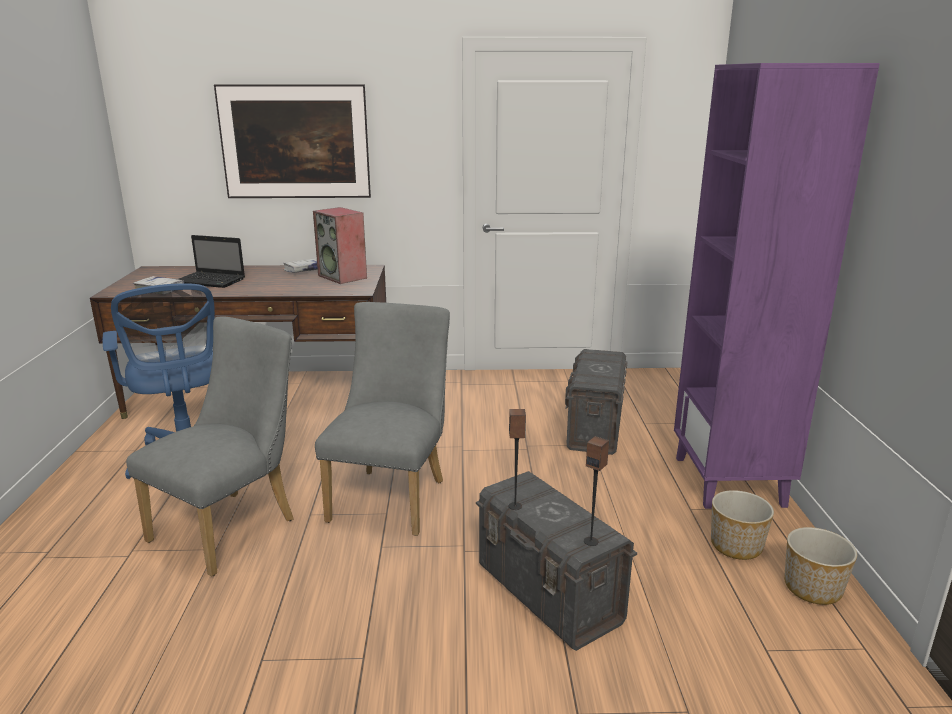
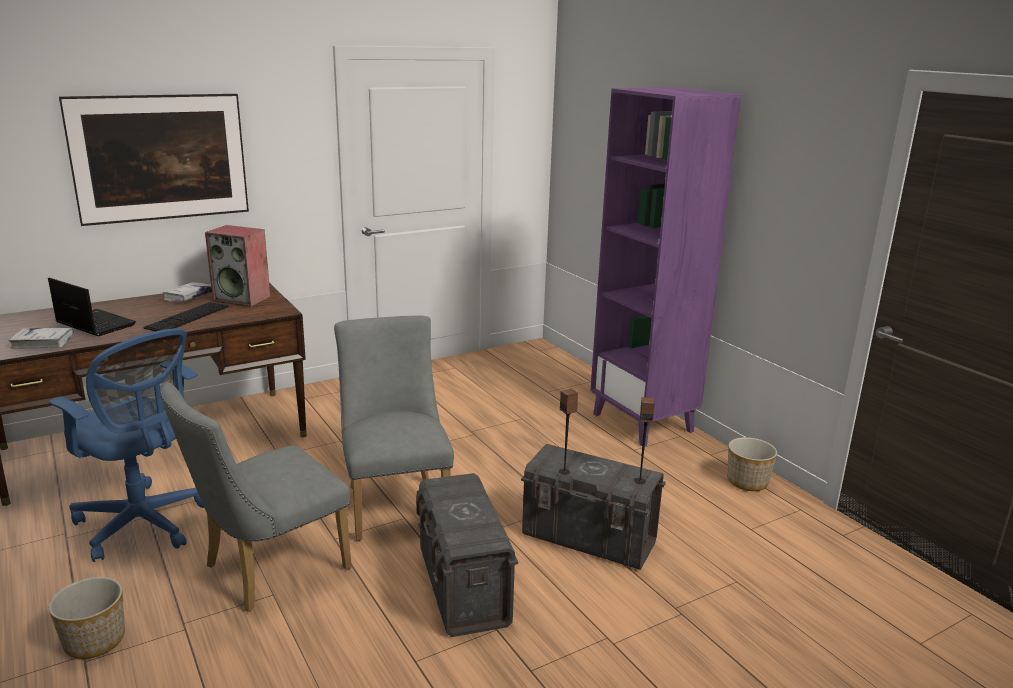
camera: 30 degrees left, 0 degrees up
(211, 281) = (94, 324): laptop -> laptop turned 135 degrees counterclockwise
(232, 526) = (267, 570): grey chair -> grey chair turned 135 degrees counterclockwise
(281, 285) = (187, 317): none -> keyboard
(595, 428) = (513, 404): grey storage box -> grey storage box (463, 587)
(736, 545) = (682, 467): planter -> planter (95, 640)

